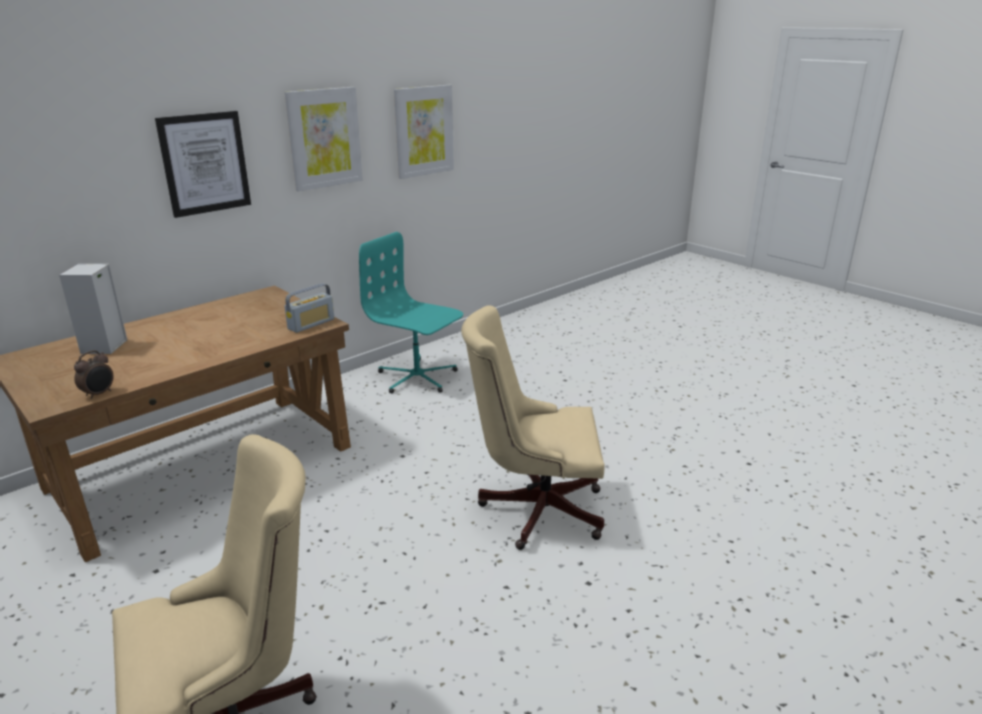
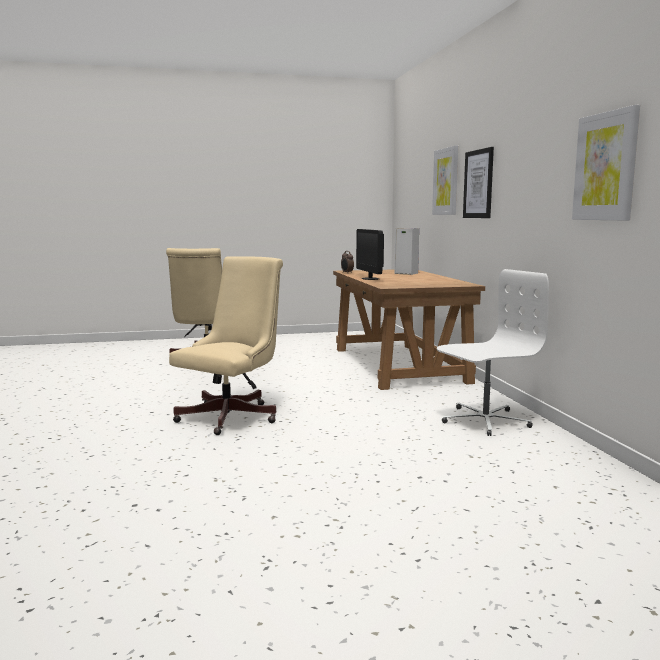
camera: 120 degrees right, 15 degrees down
(216, 353) = (370, 278): none -> monitor
(311, 324) = (390, 286): radio -> none
(324, 138) = (530, 170): picture -> picture (446, 181)
(417, 377) = (484, 420): turquoise office chair -> white office chair

